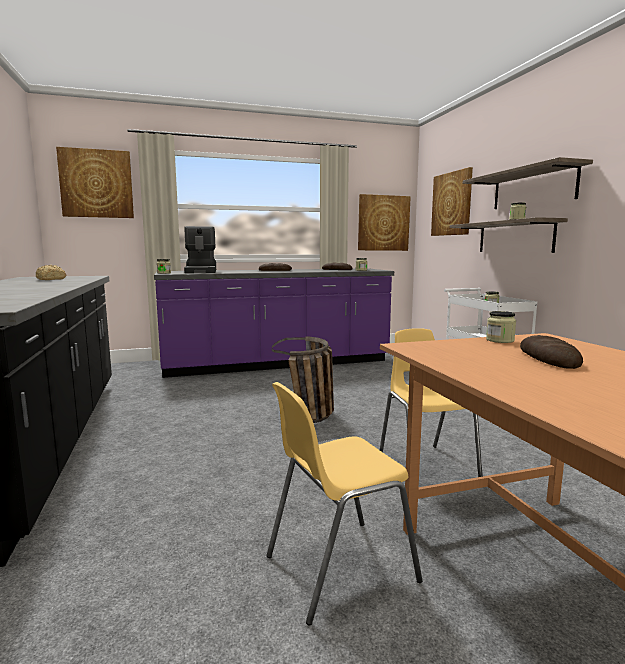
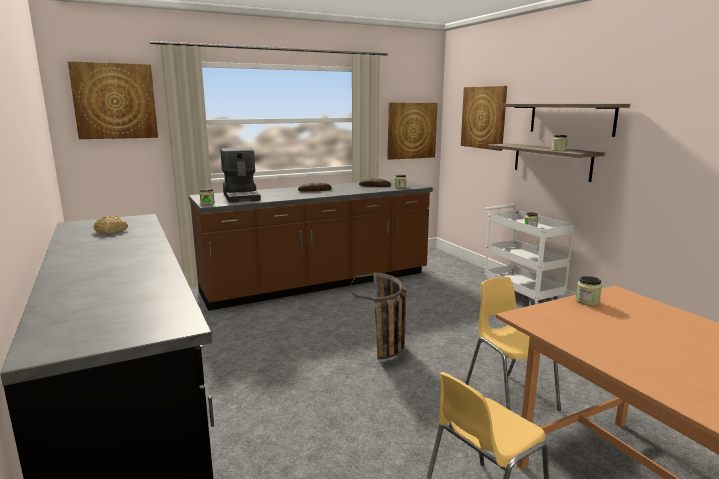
camera: 10 degrees left, 5 degrees up
(277, 364) = (318, 283): purple counter -> brown counter
(548, 358) = (639, 327): bread -> none

